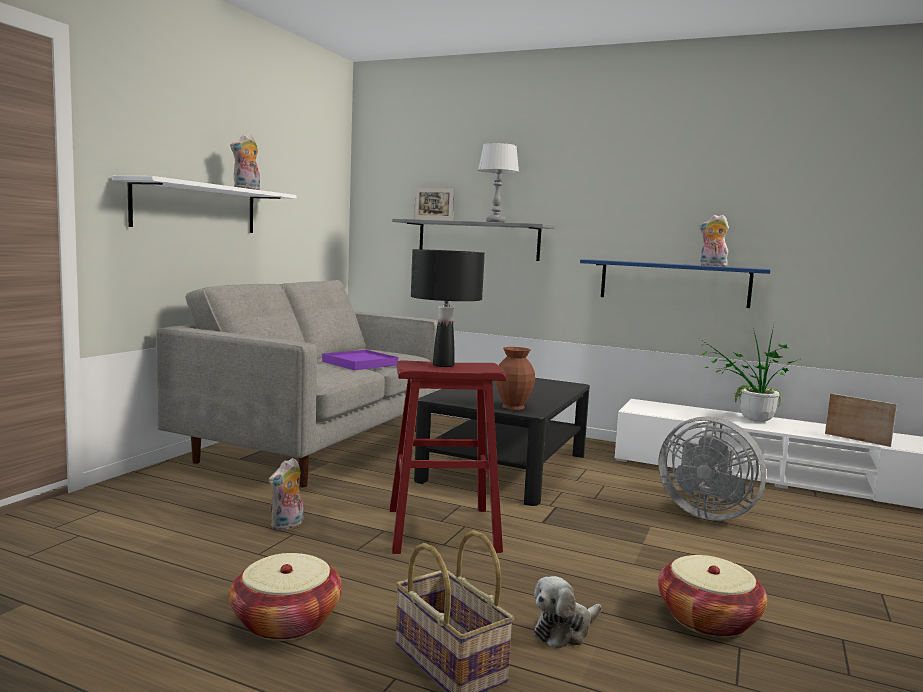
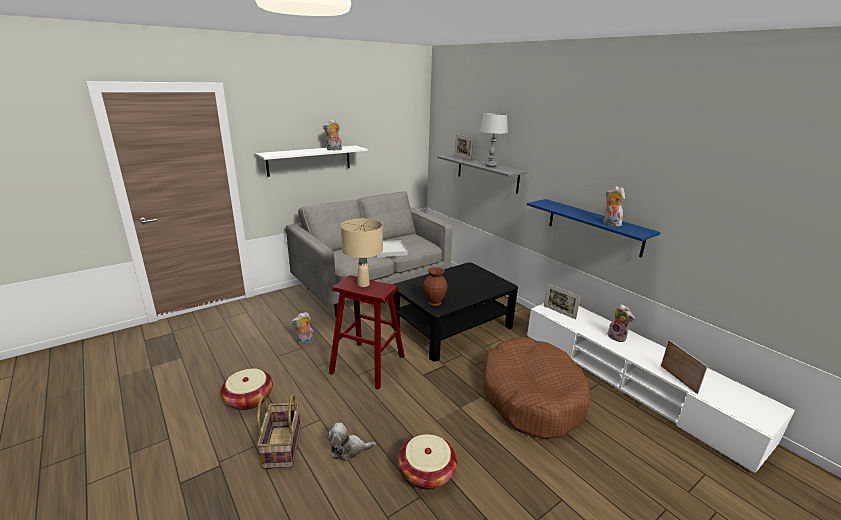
camera: 30 degrees right, 15 degrees up
(359, 363) = (389, 250): purple tray -> white tray
(443, 365) = (363, 284): black table lamp -> beige table lamp
(655, 410) = (559, 312): none -> picture frame
(705, 513) = (531, 396): grey fan -> brown dog bed
(748, 420) = (617, 337): potted plant -> plush toy

